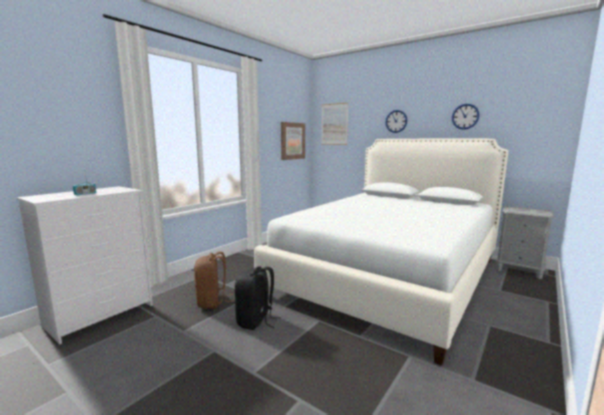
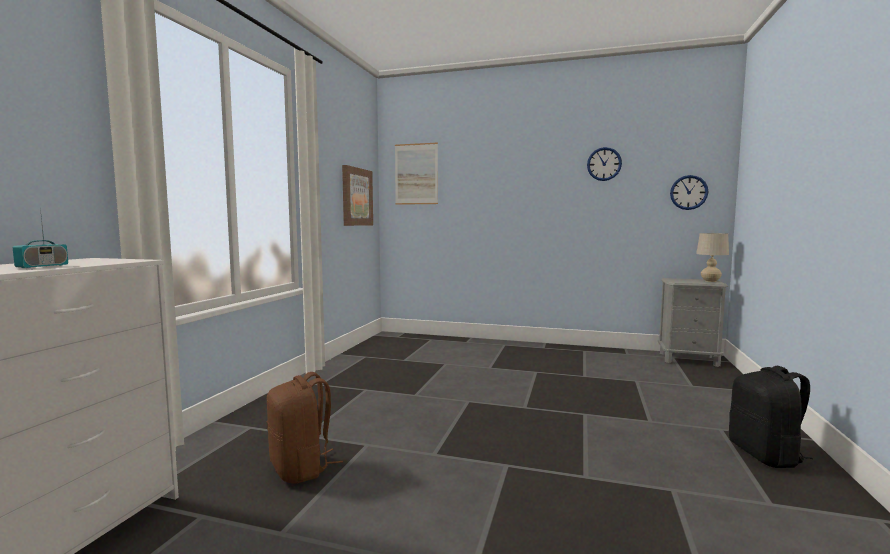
camera: 20 degrees left, 5 degrees down
(256, 321) = (406, 486): black backpack -> black backpack (766, 455)
(389, 275) = (549, 386): white bed -> none
(396, 121) = (511, 170): wall clock -> wall clock (688, 192)
(542, 211) = (710, 281): none -> beige table lamp

